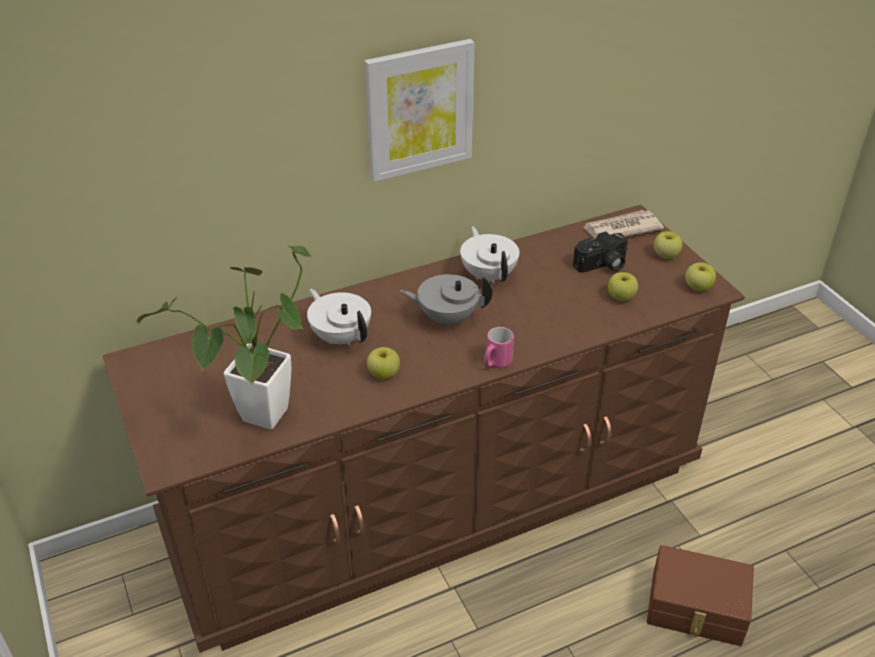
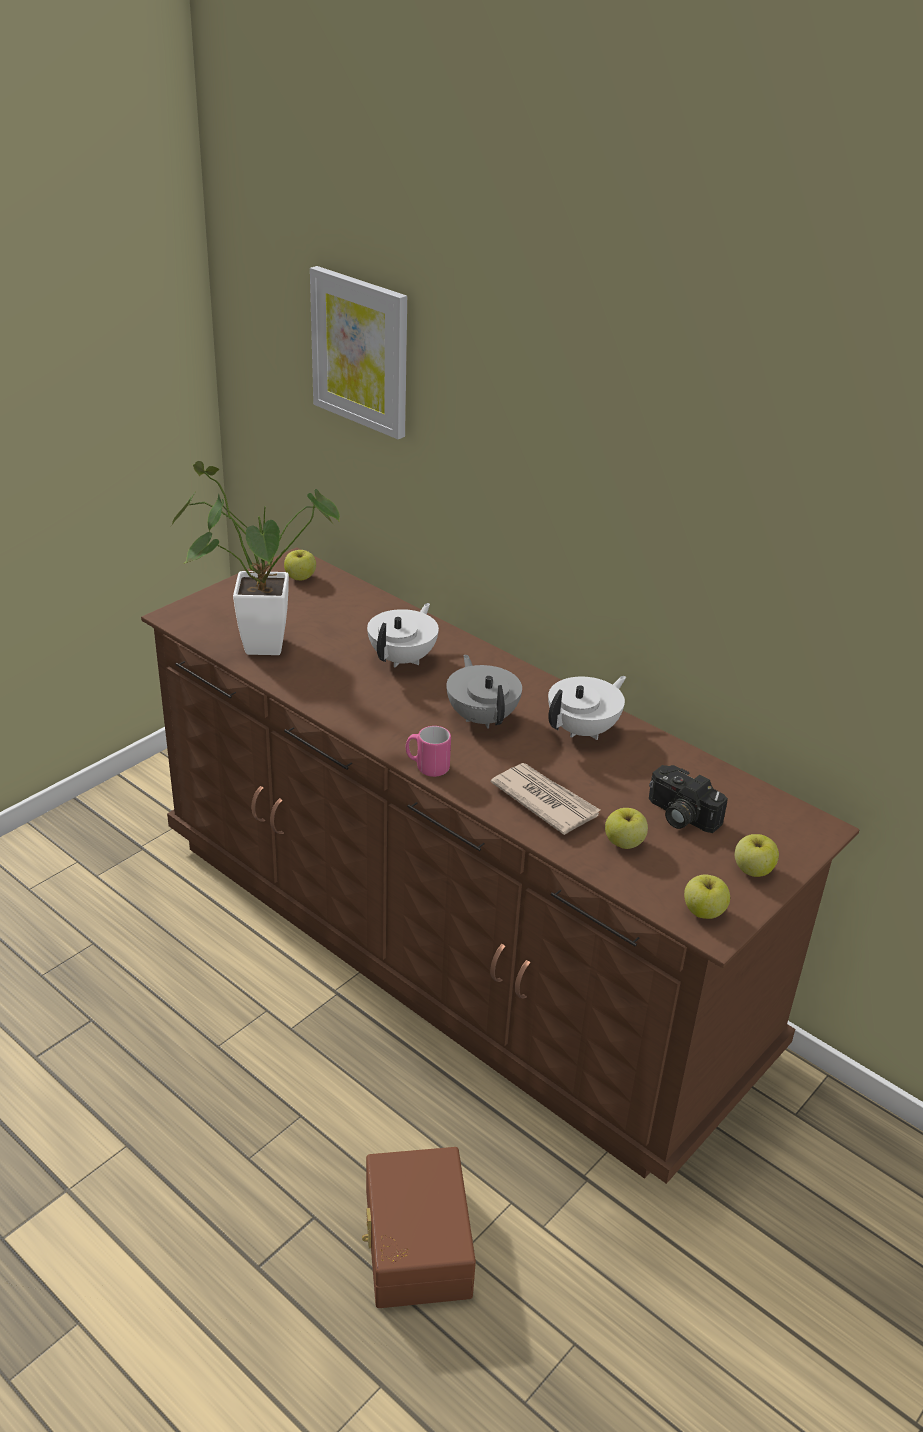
camera: 65 degrees right, 5 degrees down
(383, 374) = (363, 698): apple -> apple (300, 578)
(419, 109) = (596, 488): picture -> picture (361, 351)
(621, 228) = (779, 819): newspaper -> newspaper (544, 800)

